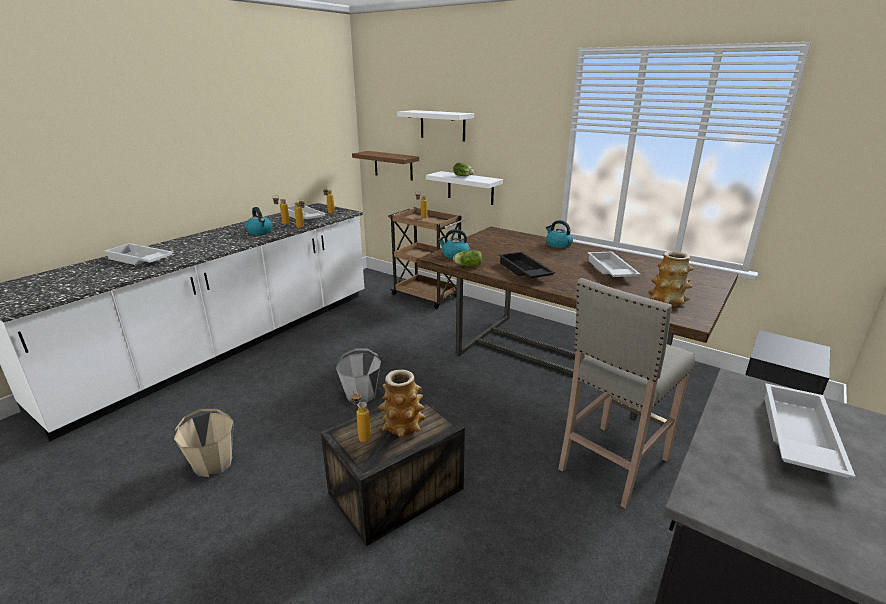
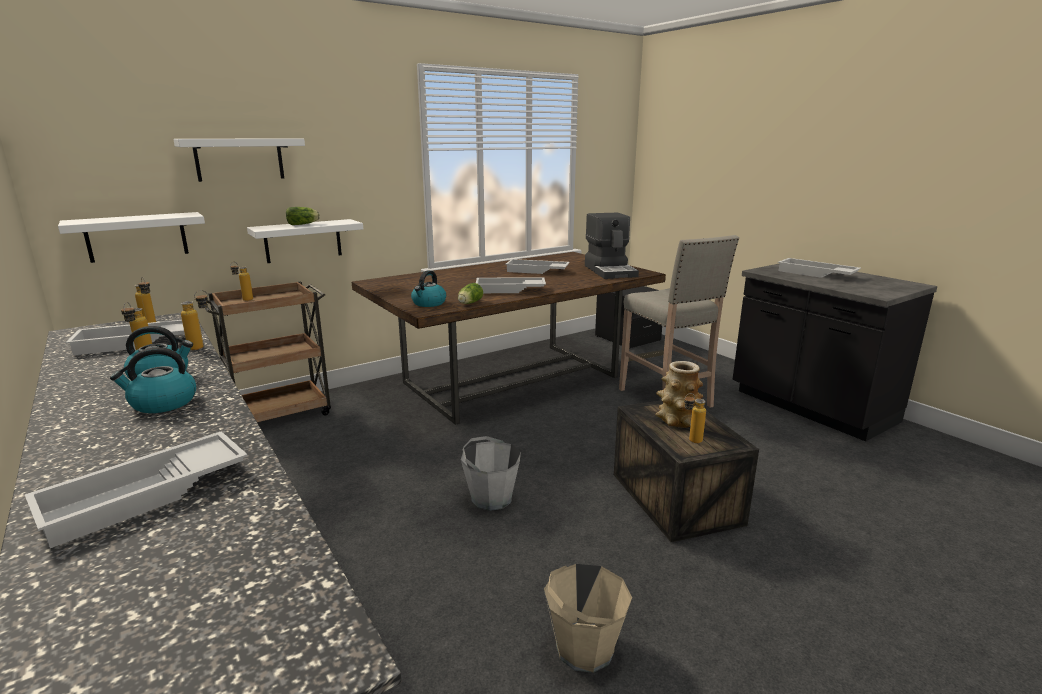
camera: 70 degrees left, 5 degrees down
(393, 165) = (137, 237): brown shelf -> white shelf
(523, 271) = (509, 290): black tray -> white tray
(558, 244) = (452, 272): kettle -> kettle (162, 403)
(667, 301) = (611, 271): vase -> coffee machine

